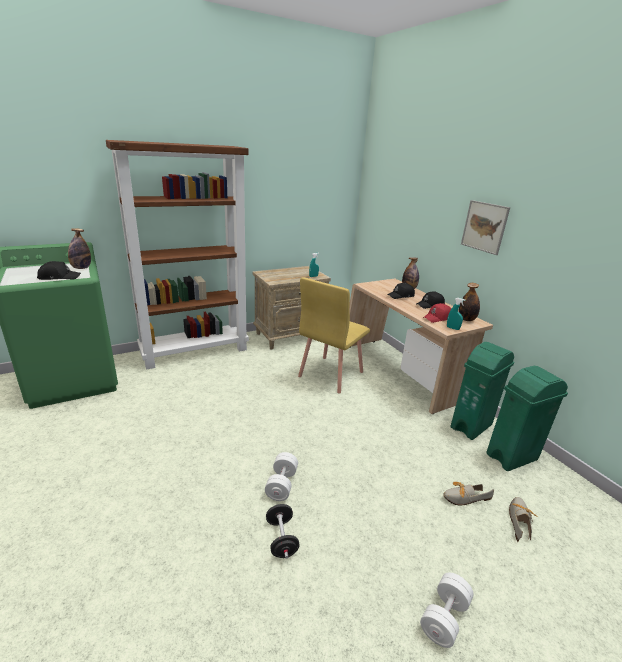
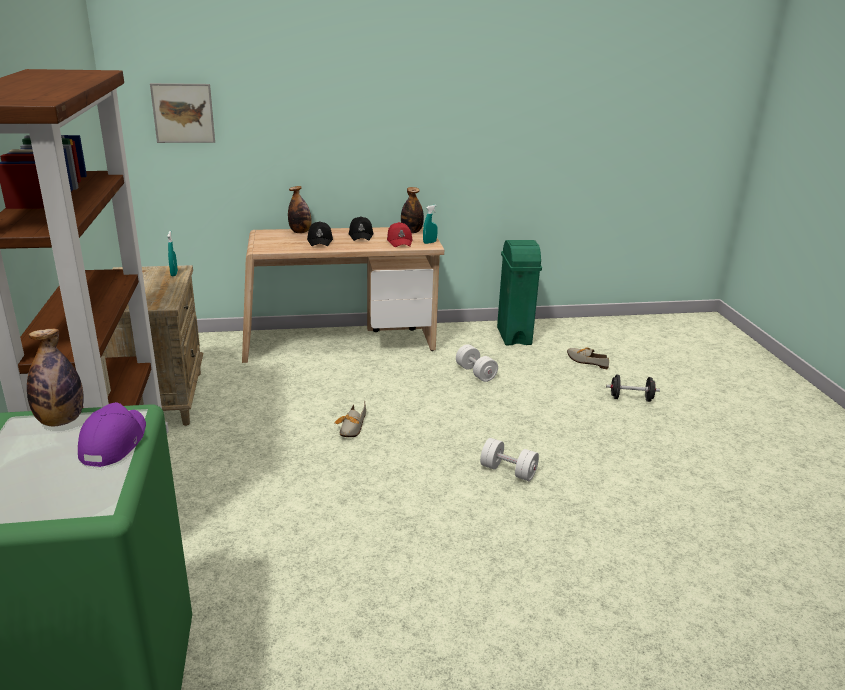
camera: 70 degrees left, 0 degrees up
(59, 277) = (113, 442): black cap -> purple cap
(281, 539) = (583, 485): black dumbbell -> black dumbbell (631, 398)
(330, 374) = (306, 390): yellow chair -> none
(444, 617) = (667, 423): white dumbbell -> white dumbbell (475, 373)
(462, 498) = (555, 376): shoe -> shoe (351, 428)
(471, 426) = (463, 338): green trash can -> none
(484, 227) = (384, 122): picture -> picture (183, 113)

